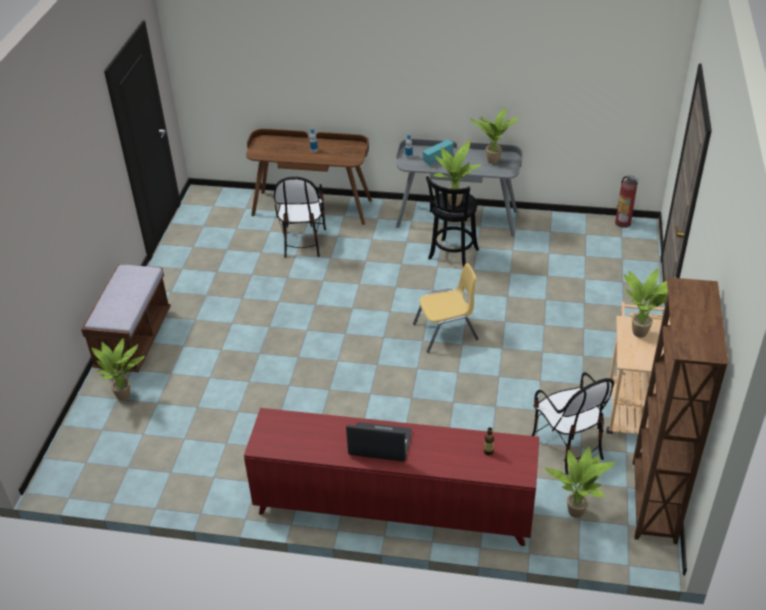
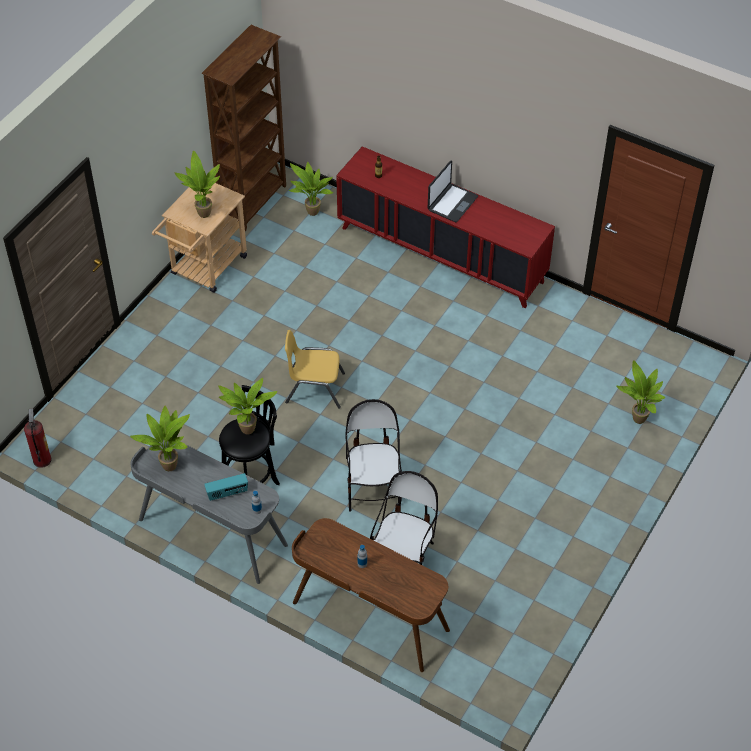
camera: 160 degrees left, 10 degrees up
(134, 340) = (621, 482): brown bench -> none
(380, 444) = (452, 203): laptop -> laptop turned 90 degrees counterclockwise
(567, 446) = (283, 257): chair -> chair (373, 488)

